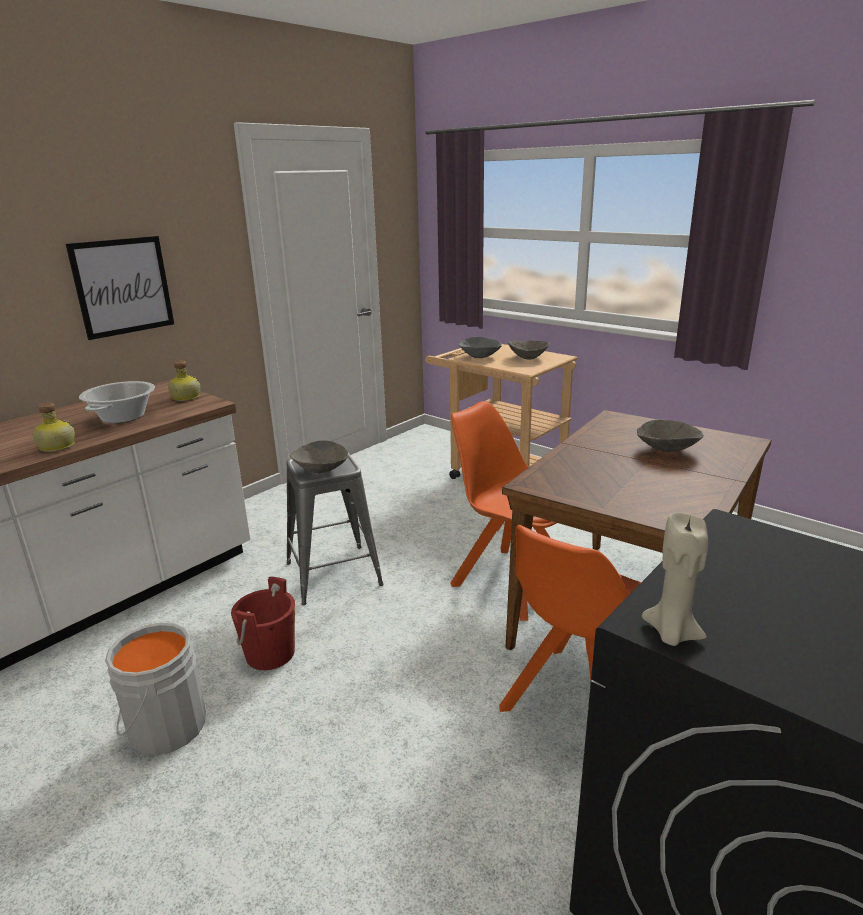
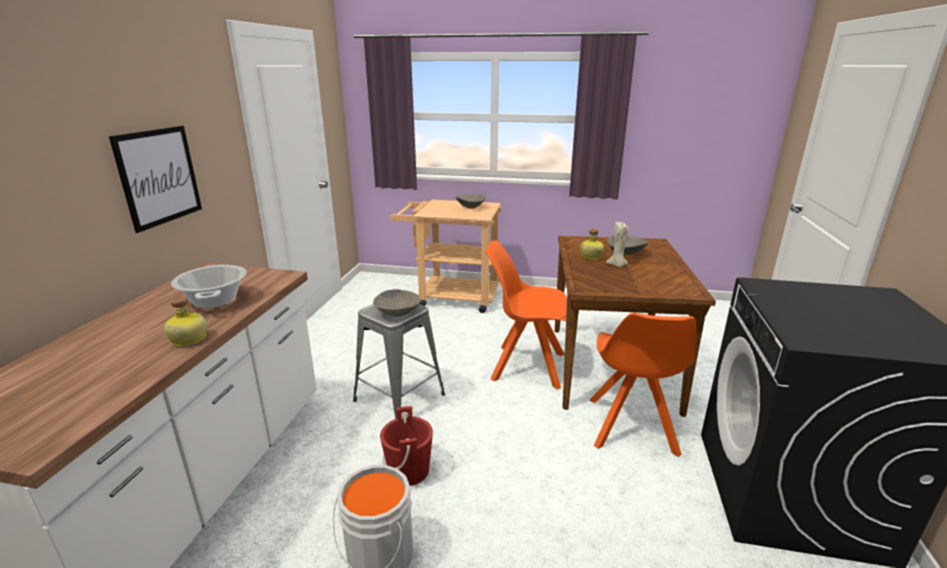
camera: 30 degrees left, 0 degrees up
(185, 397) = (250, 274): bottle -> bottle (590, 256)
(480, 357) = (436, 210): grey bowl -> none
(671, 633) = (822, 343): beige candle -> beige candle (617, 265)

